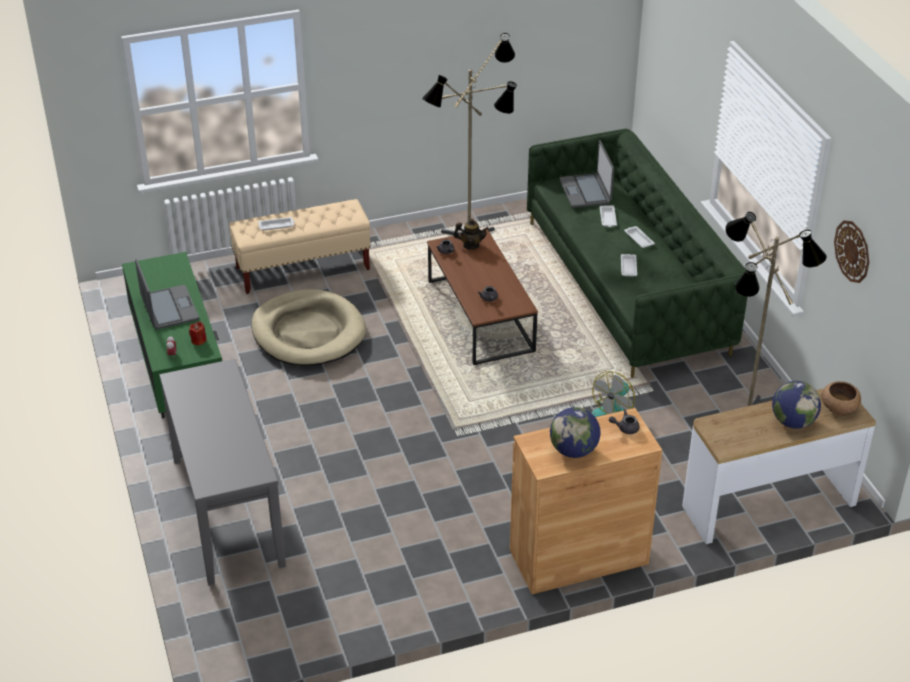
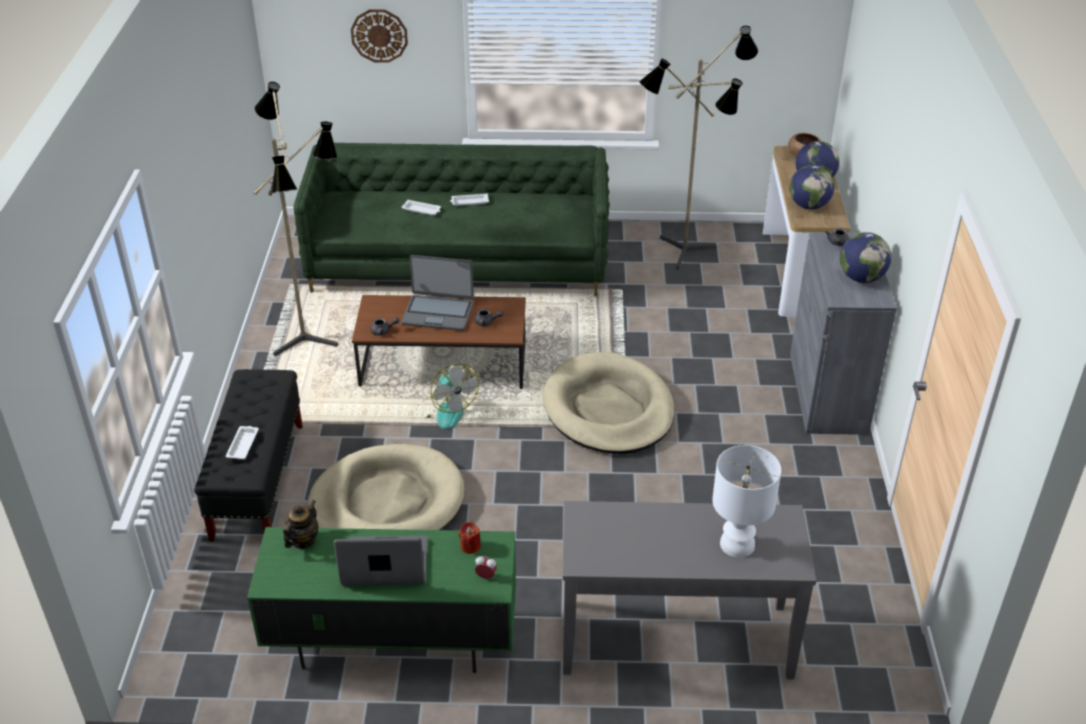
camera: 70 degrees left, 0 degrees up
(219, 452) = (738, 544): none -> white table lamp
(303, 269) = (258, 481): beige bench -> black bench
(471, 245) = (383, 312): teapot -> teapot (303, 540)
(475, 420) = (608, 409): none -> beige dog bed
(578, 557) = (828, 393): brown cabinet -> grey cabinet
(585, 191) = (365, 211): laptop -> laptop (438, 313)
(613, 410) = (637, 320): fan -> fan (445, 410)
(628, 267) = (509, 219): white tray -> none
(740, 425) = (808, 206): none -> globe
(852, 251) = (726, 40): wall clock -> wall clock (379, 35)

